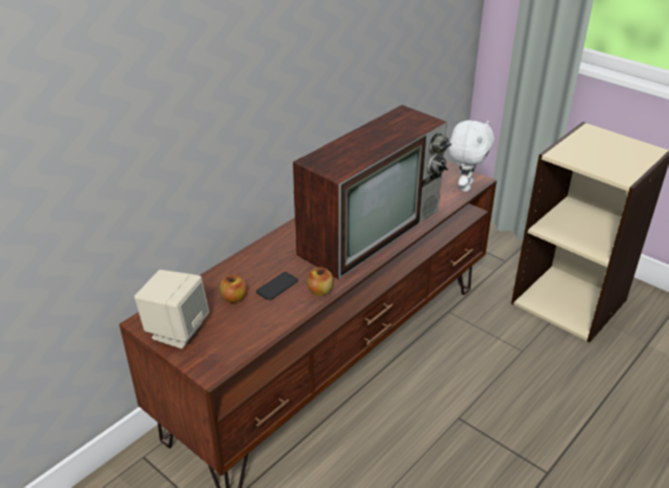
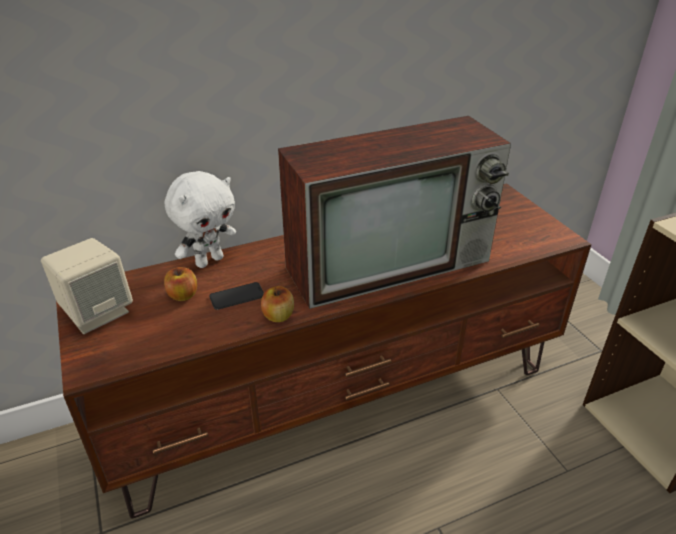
camera: 25 degrees right, 0 degrees up
(465, 186) = (543, 241): white plush toy -> white plush toy (209, 260)

